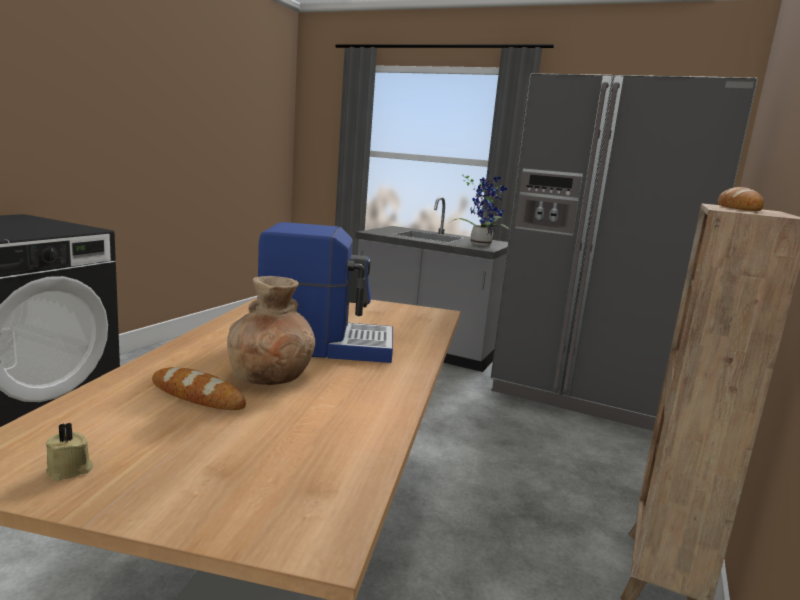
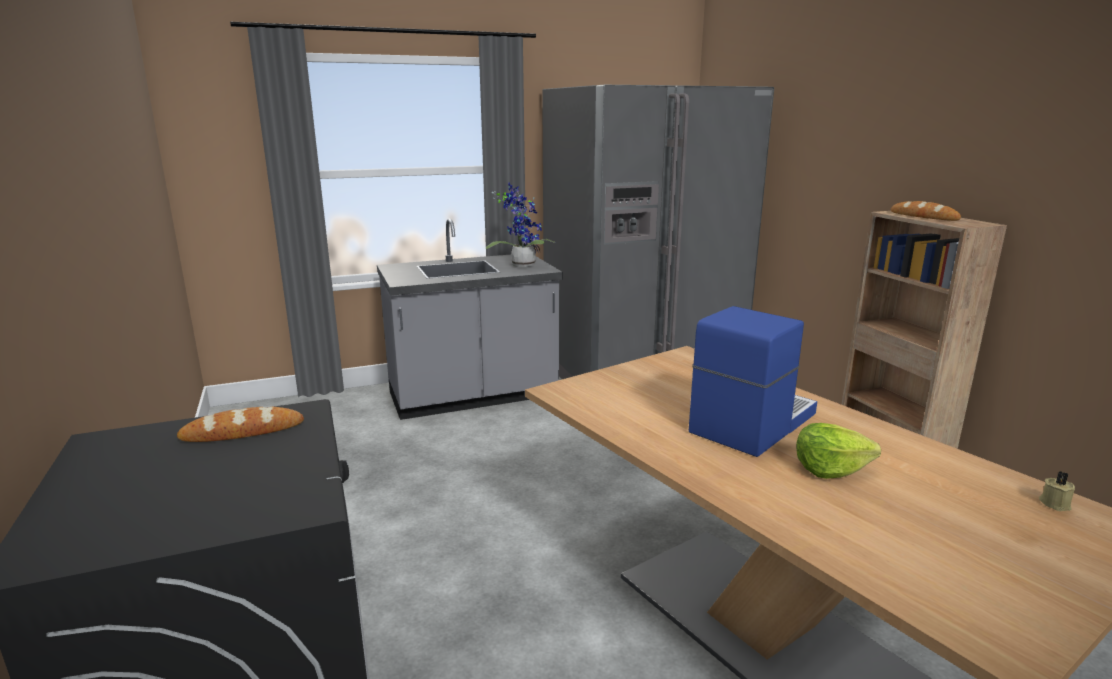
camera: 45 degrees left, 5 degrees up
(70, 470) = (1019, 601): beige candle -> beige candle (1055, 503)
(197, 395) = (863, 511): bread -> bread (243, 431)
(271, 377) = (830, 469): brown vase -> lettuce

